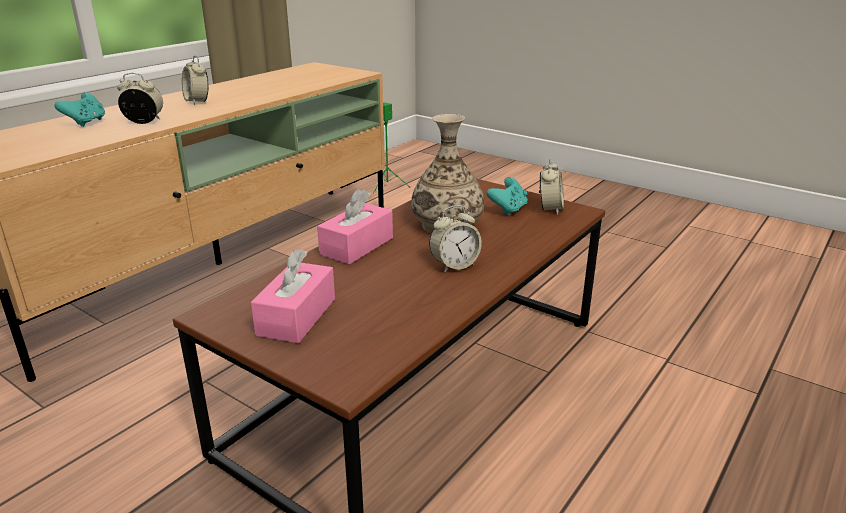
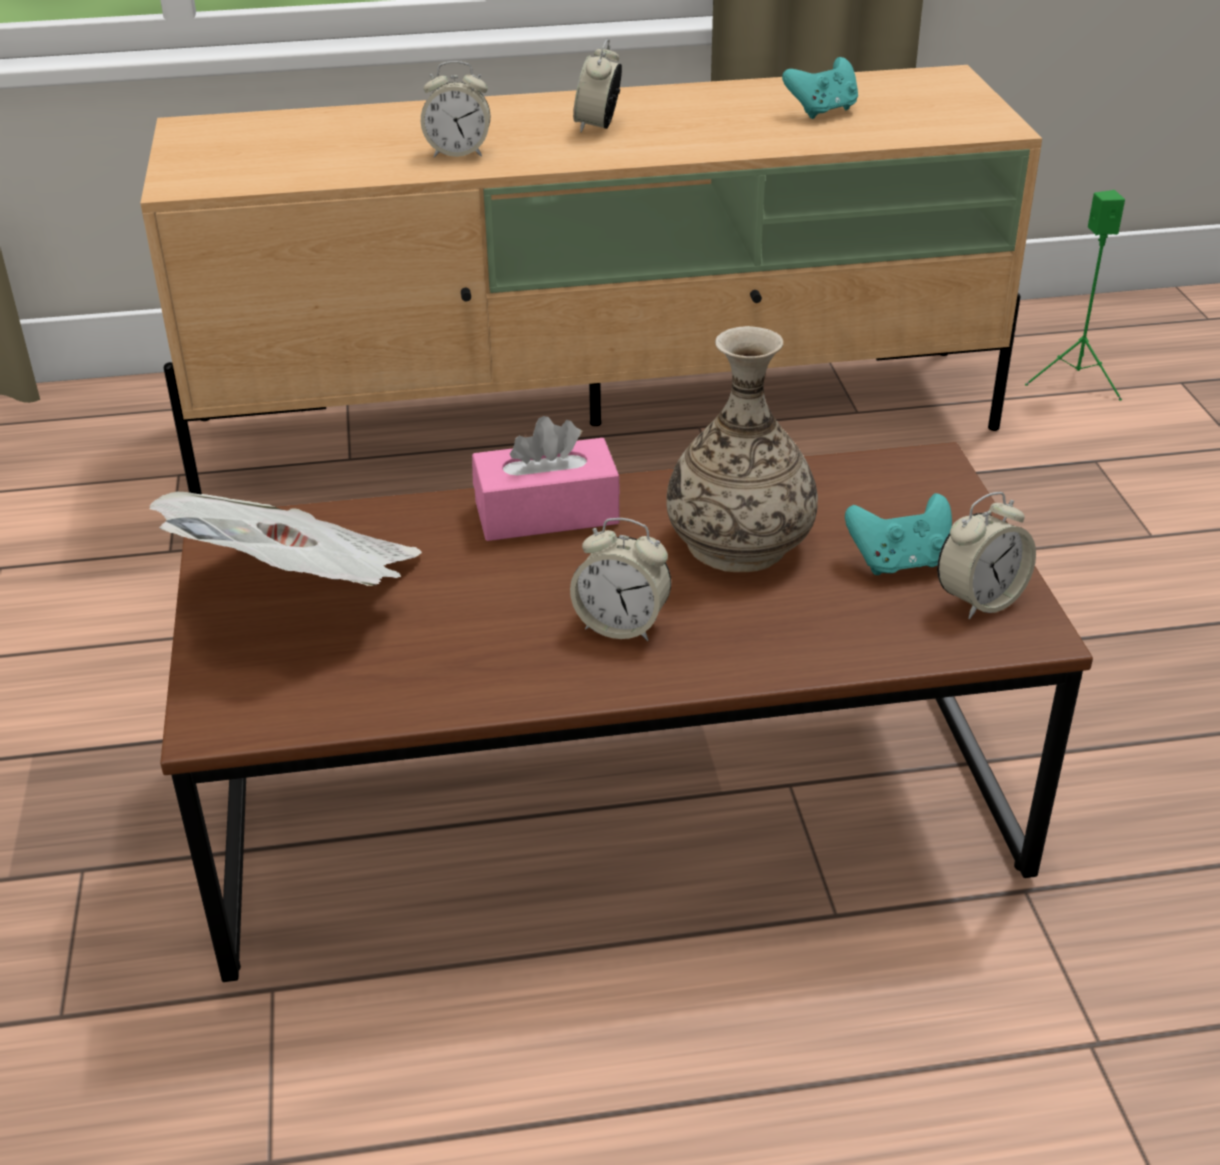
camera: 45 degrees right, 10 degrees up
(86, 123) = (390, 128): turquoise game controller -> turquoise game controller (822, 111)
(144, 122) = (458, 152): alarm clock -> alarm clock turned 135 degrees clockwise
(296, 316) = (302, 591): pink tissue box -> newspaper

